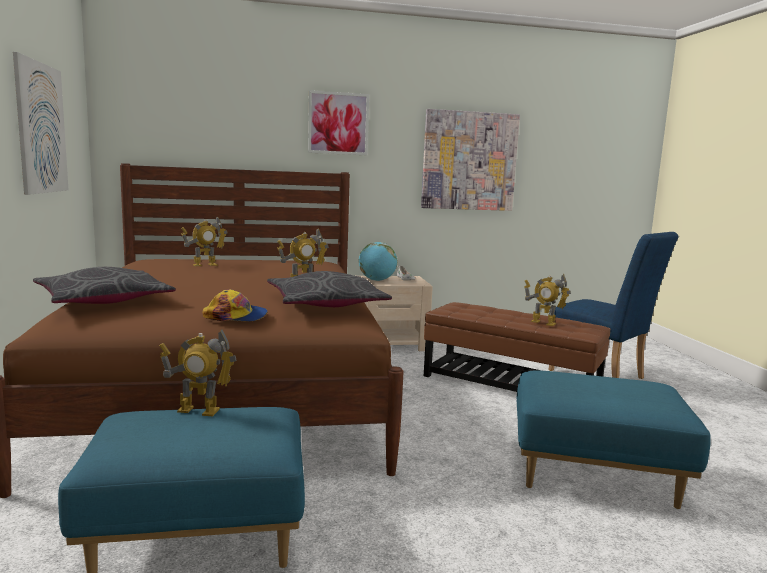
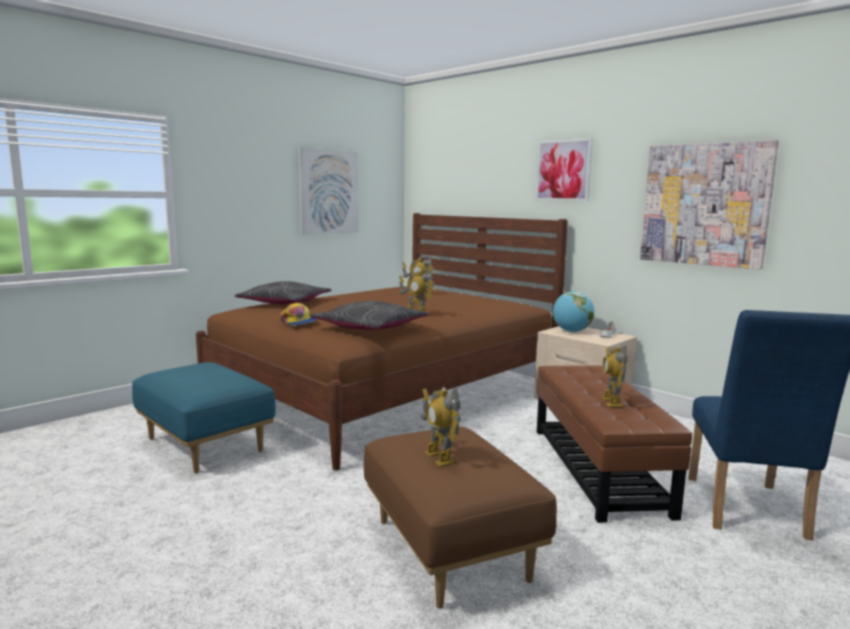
camera: 55 degrees right, 0 degrees up
(198, 410) = (224, 370): toy robot -> toy robot (439, 458)
(594, 476) = (448, 550): blue ottoman -> brown ottoman

